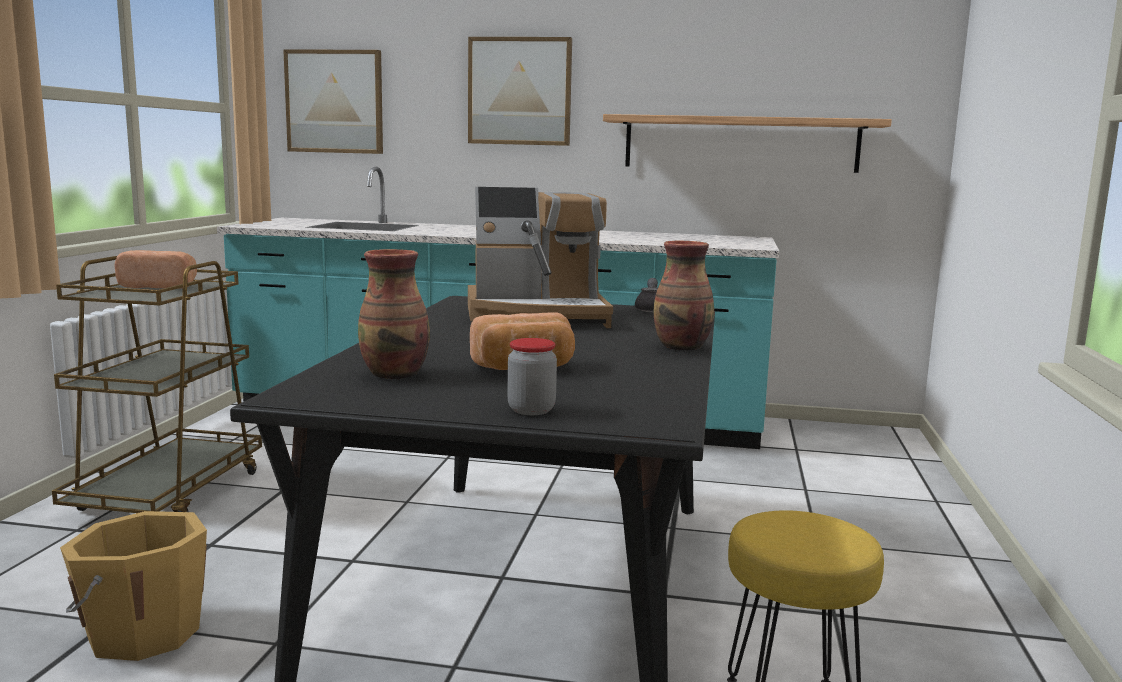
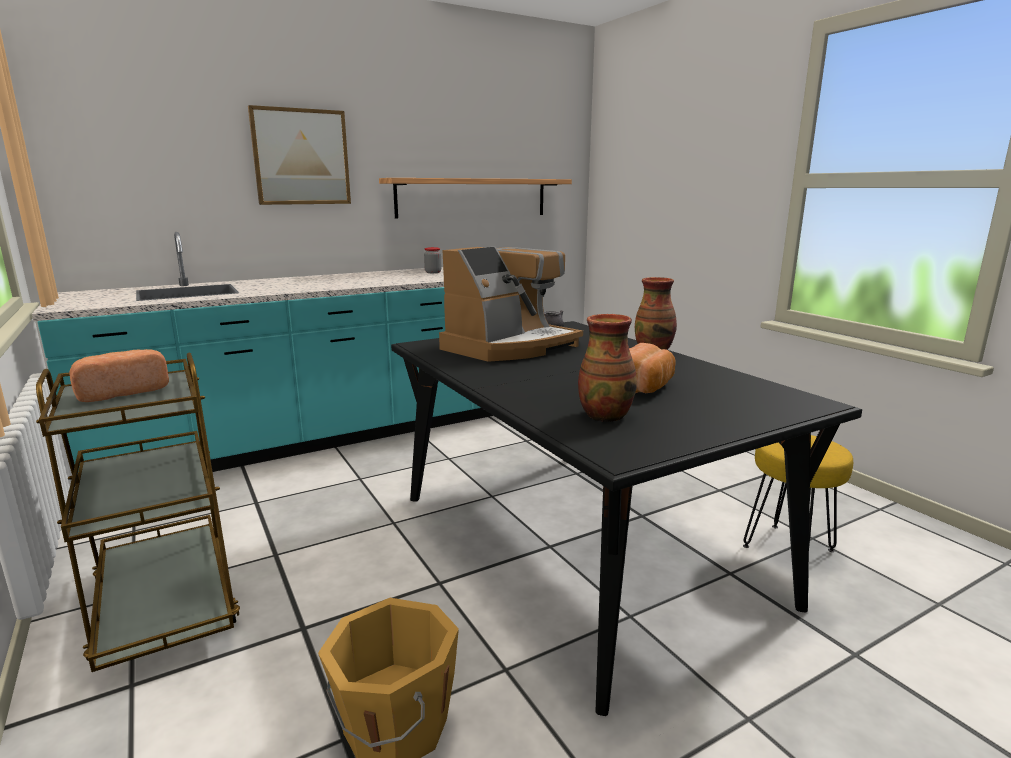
camera: 40 degrees left, 5 degrees up
(335, 102) = (100, 166): picture -> none
(531, 410) = (749, 414): jar -> jar (433, 272)

